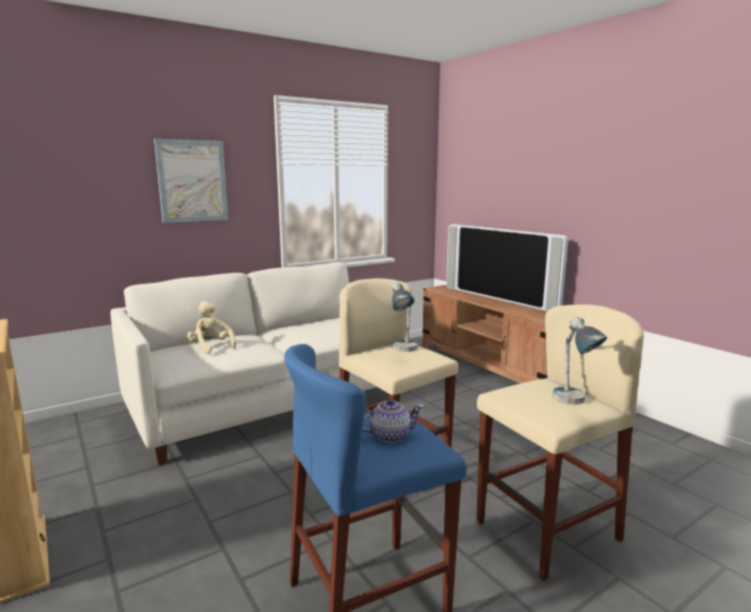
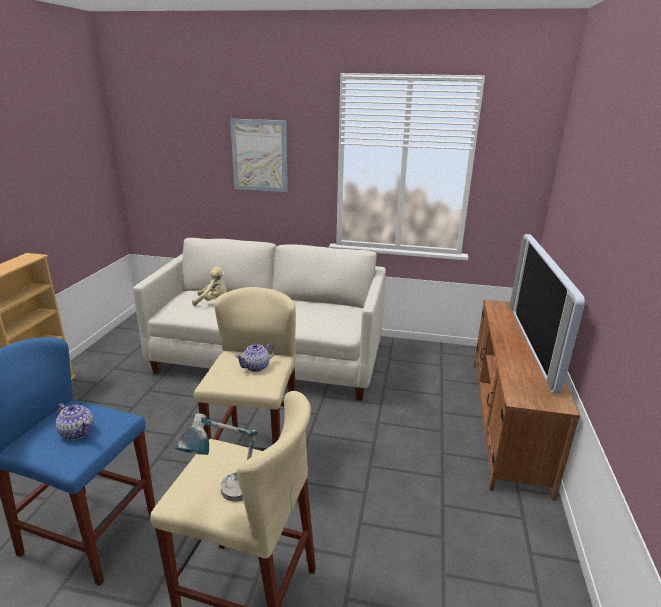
camera: 45 degrees right, 10 degrees up
(211, 347) = (213, 301): beige plush toy -> beige plush toy turned 90 degrees clockwise
(404, 351) = (256, 367): table lamp -> teapot

